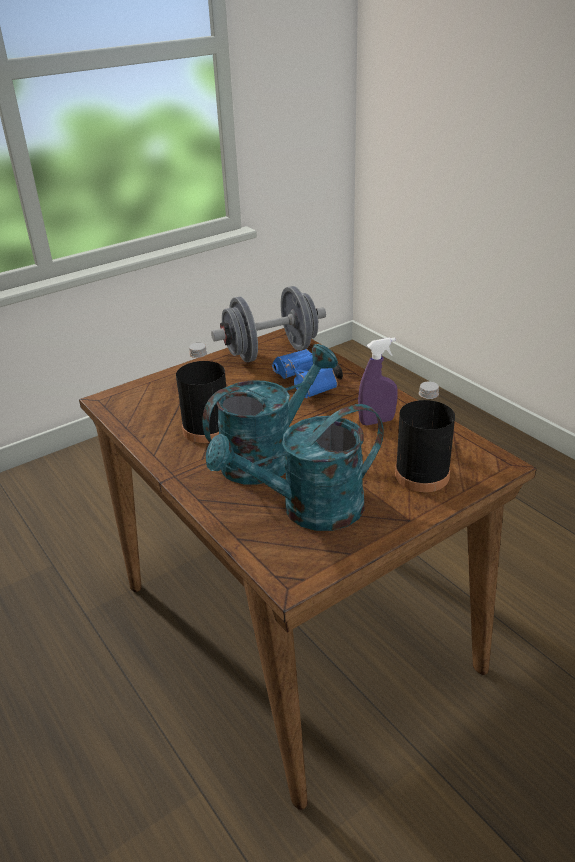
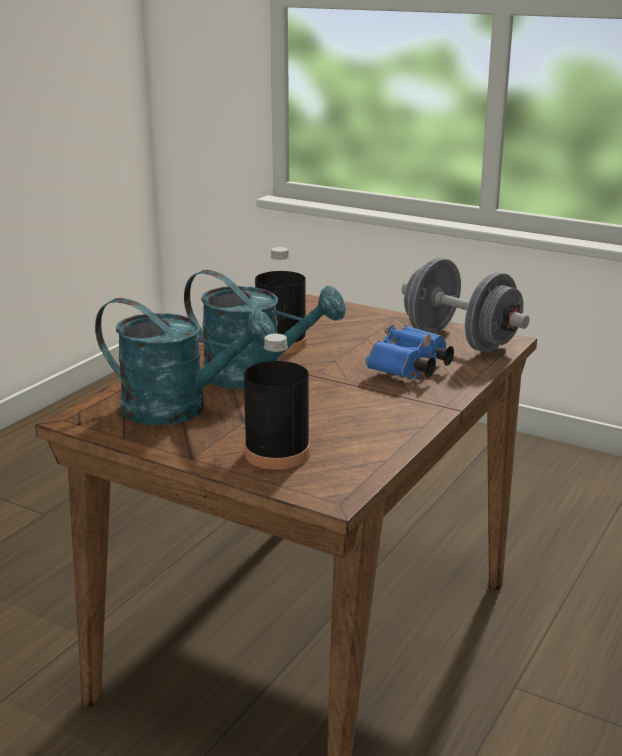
camera: 65 degrees right, 10 degrees down
(309, 510) = (179, 409): turquoise watering can -> turquoise watering can turned 150 degrees clockwise
(377, 421) = (367, 415): purple spray bottle -> none

